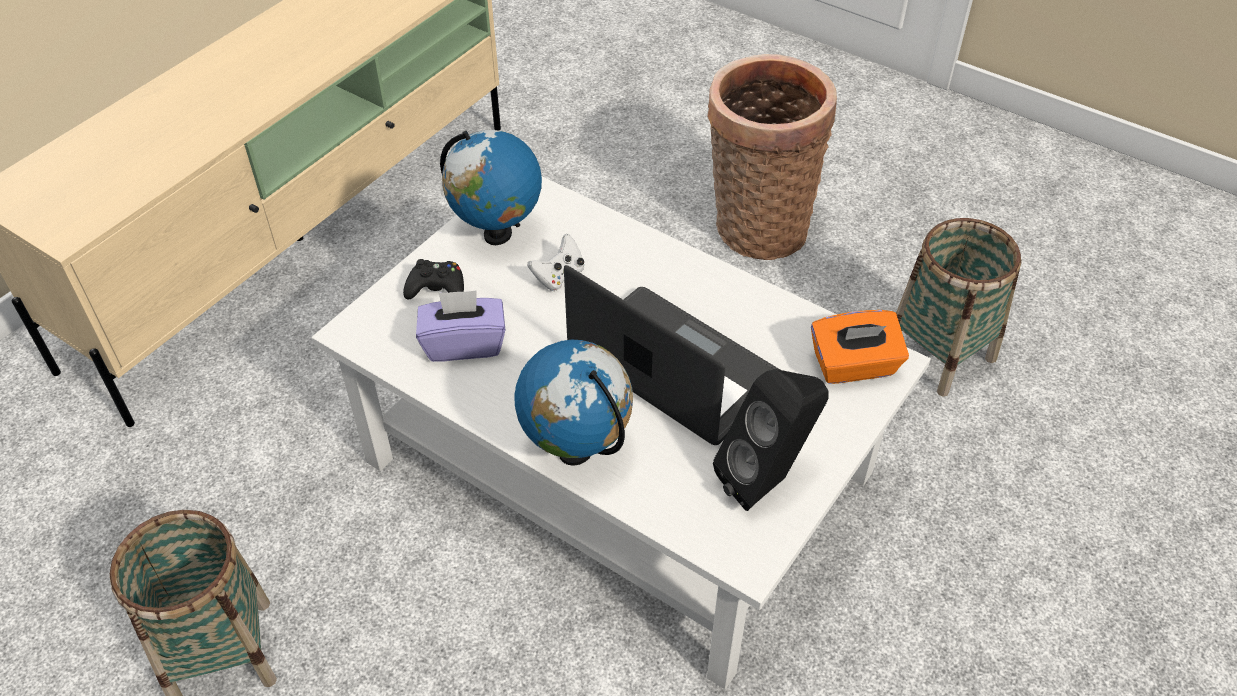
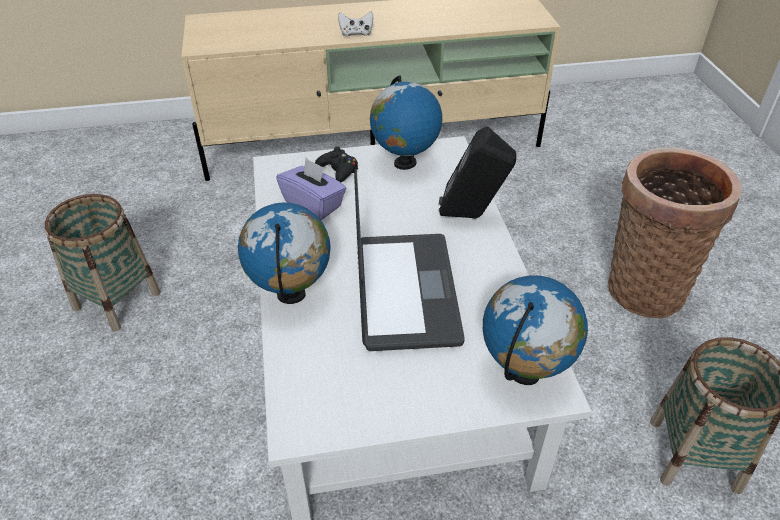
camera: 45 degrees right, 5 degrees down
(559, 276) = (408, 203): white game controller -> white game controller (356, 33)
(767, 480) = (371, 395): black speaker -> black speaker (472, 216)
(854, 366) = (524, 374): orange tissue box -> globe

